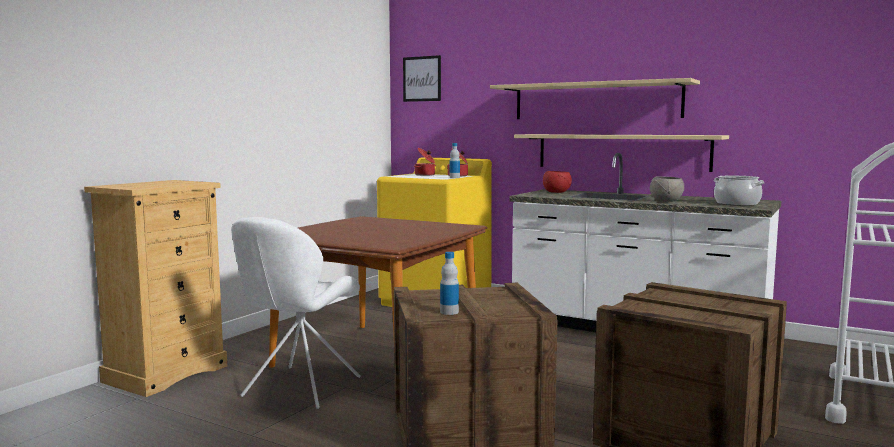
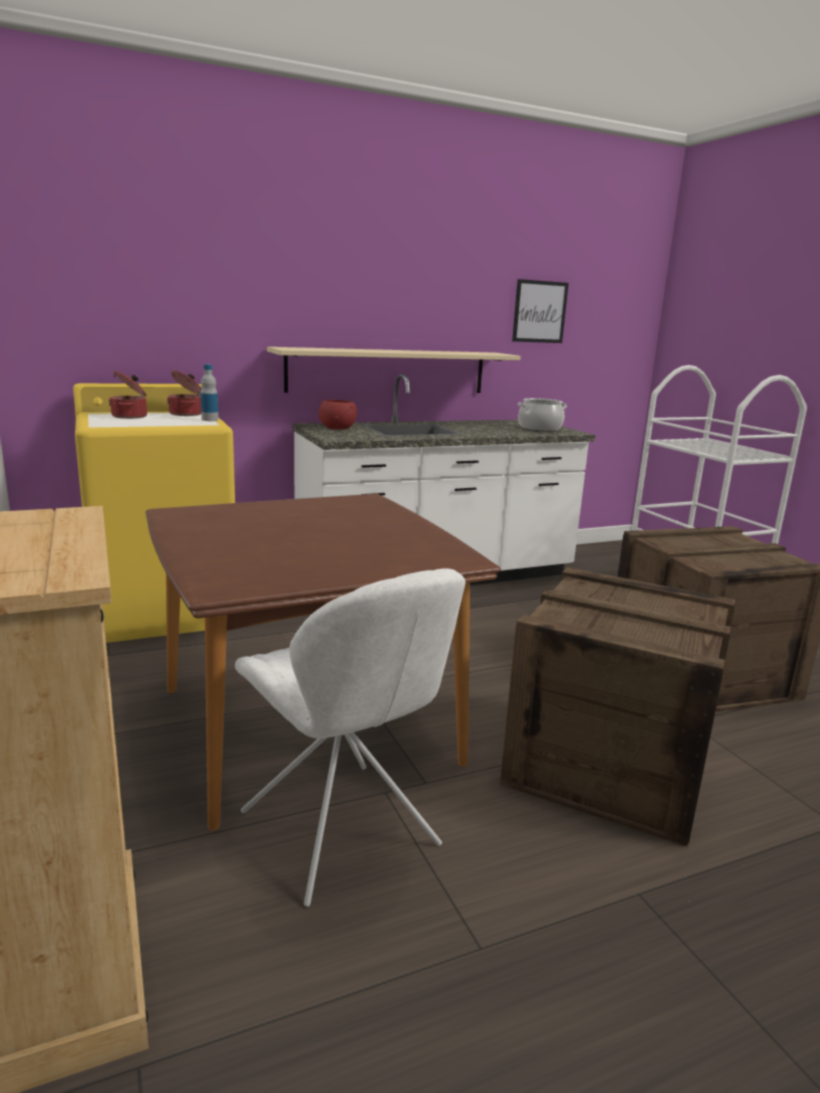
camera: 55 degrees left, 10 degrees up
(422, 79) = (56, 241): picture -> picture (539, 312)
(449, 312) = (668, 633): bottle -> none
(595, 101) = (357, 304): beige shelf -> none
(665, 201) = (486, 432): grey bowl -> none

